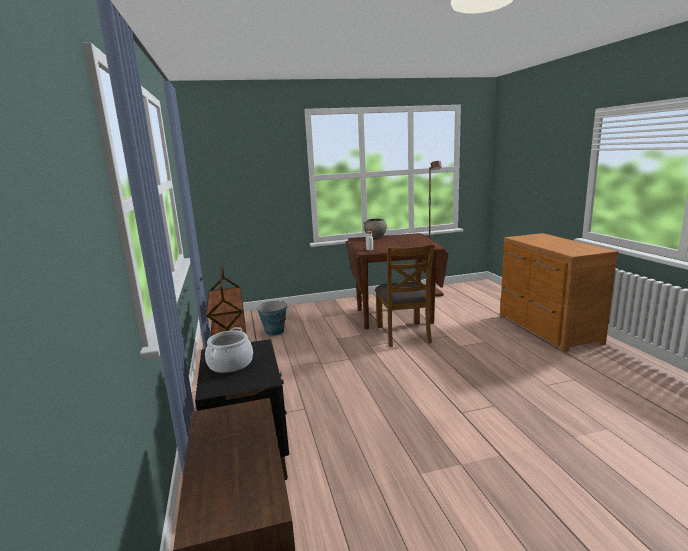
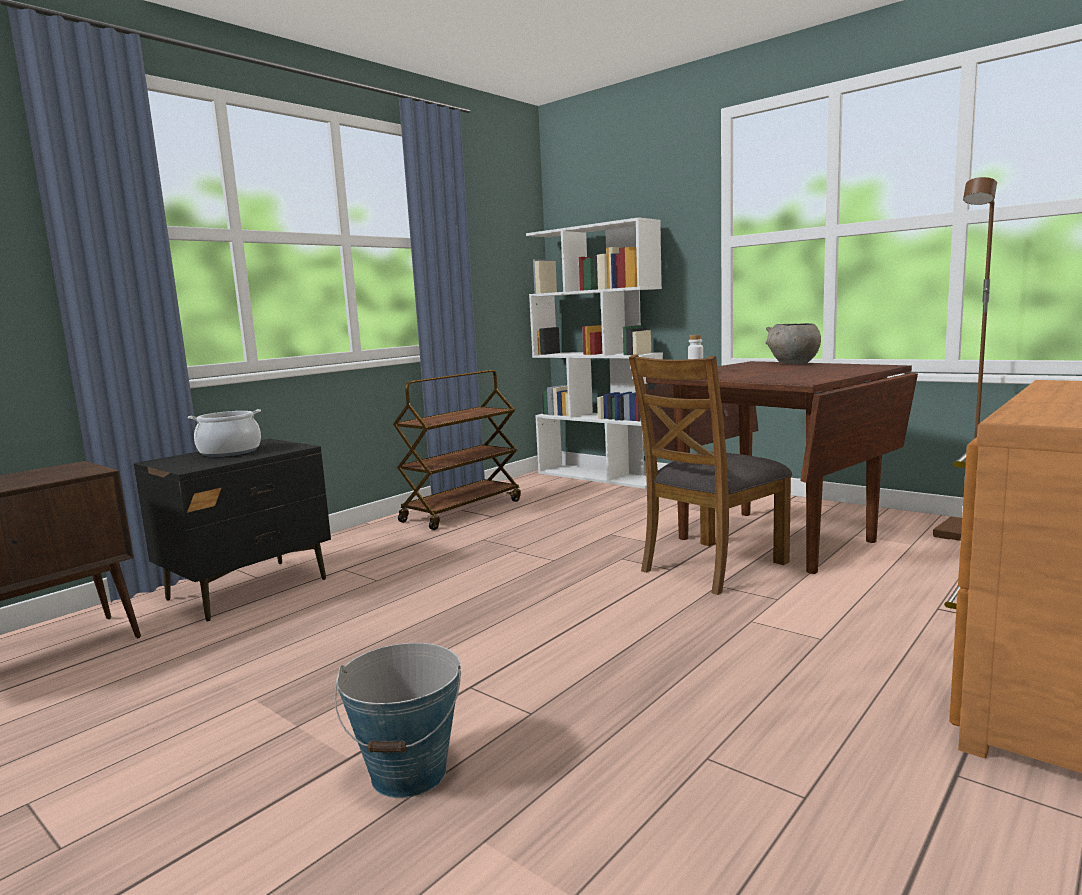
camera: 55 degrees right, 5 degrees down
(249, 315) = (600, 476): none -> white bookcase
(274, 332) = (571, 501): bucket -> bucket (409, 773)

